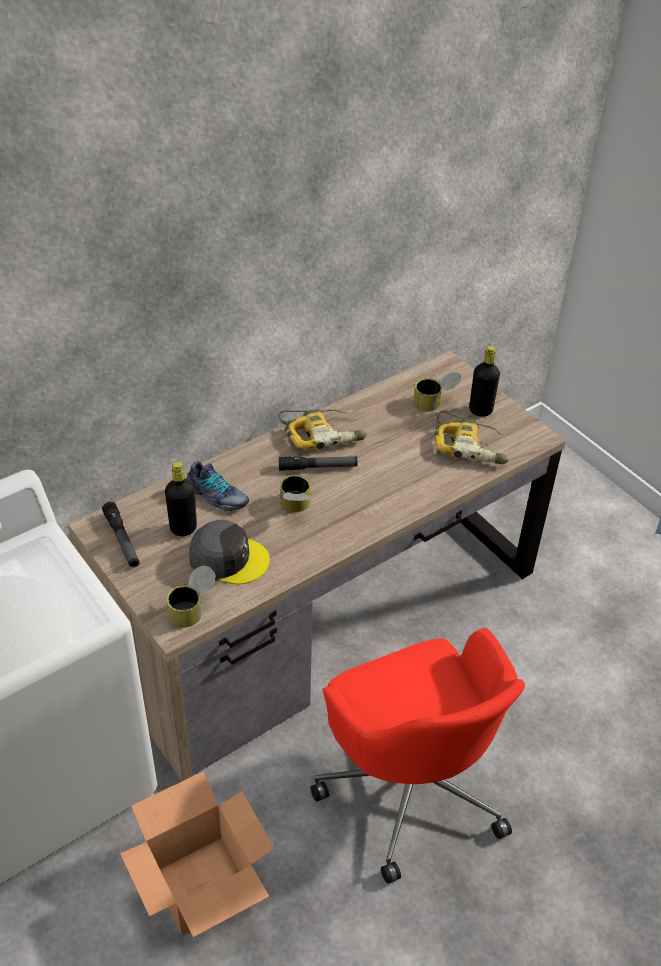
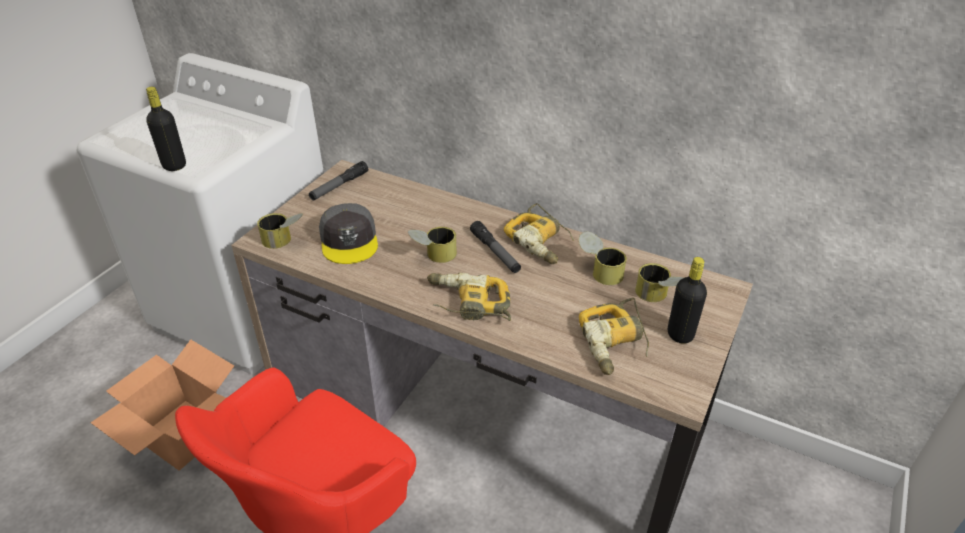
camera: 65 degrees right, 5 degrees down
(183, 528) = (369, 208): black bottle -> black bottle (174, 165)
(216, 496) = (416, 212): shoe -> none
(376, 509) = (468, 304): none -> power drill
(384, 418) = (599, 271): none -> can

